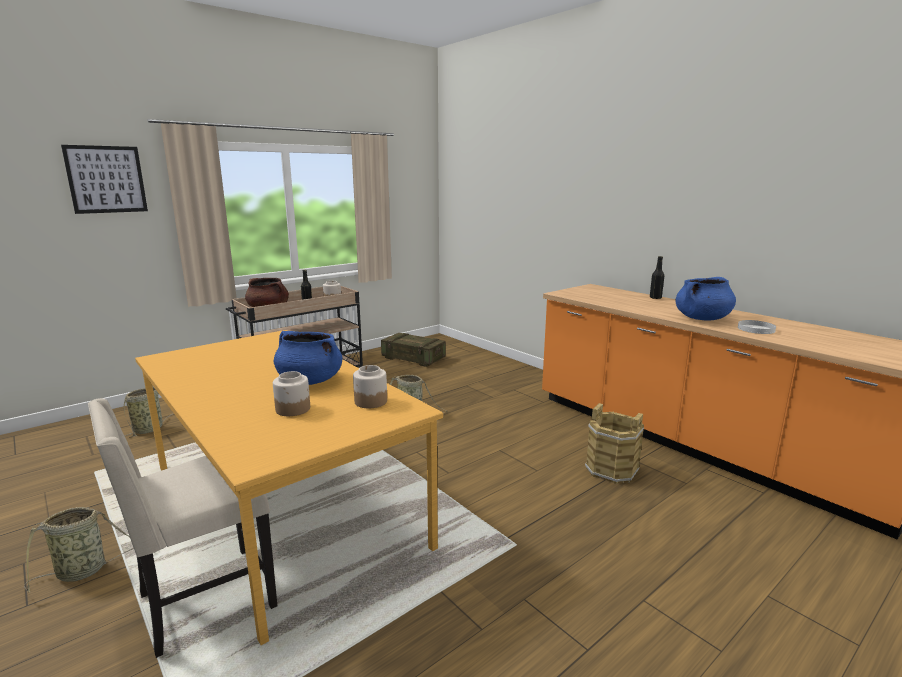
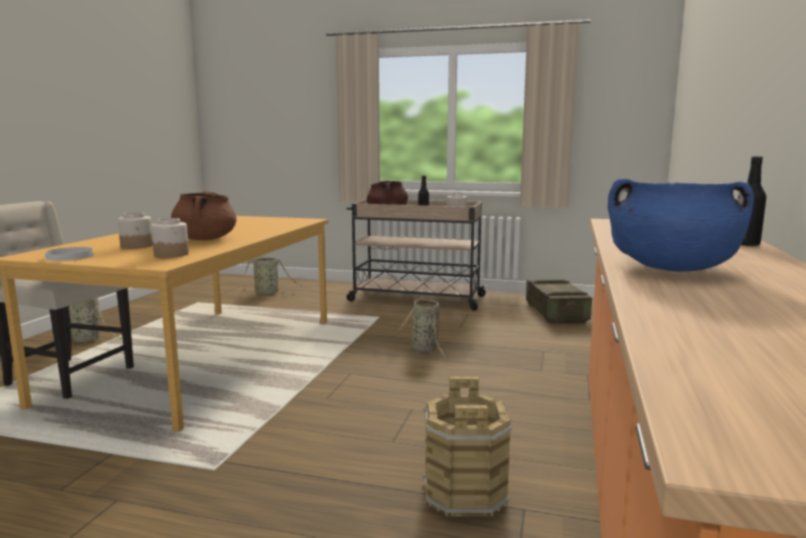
camera: 55 degrees right, 5 degrees down
(106, 179) = (300, 87): picture -> none
(309, 380) = (205, 239): blue cooking pot -> brown cooking pot
(756, 329) = (699, 296): white plate -> white plate (70, 257)

